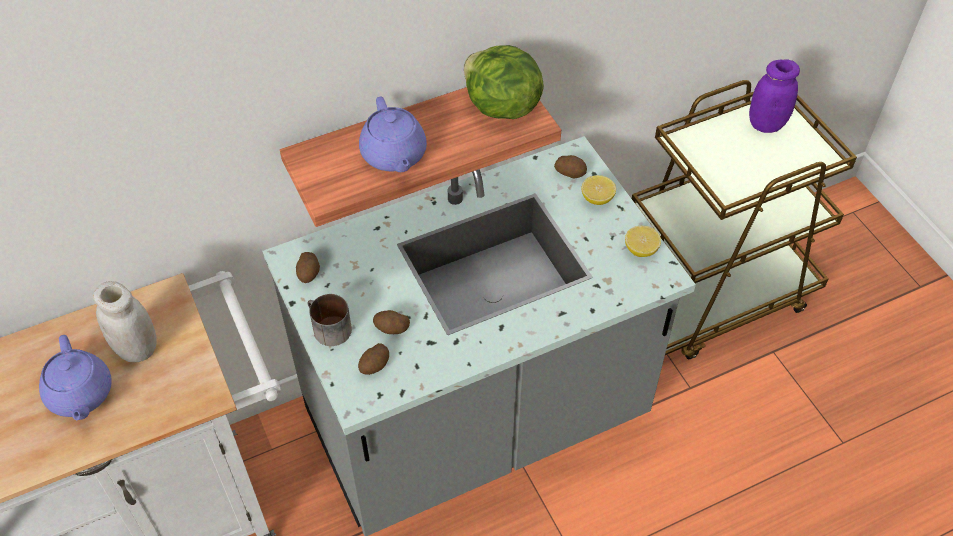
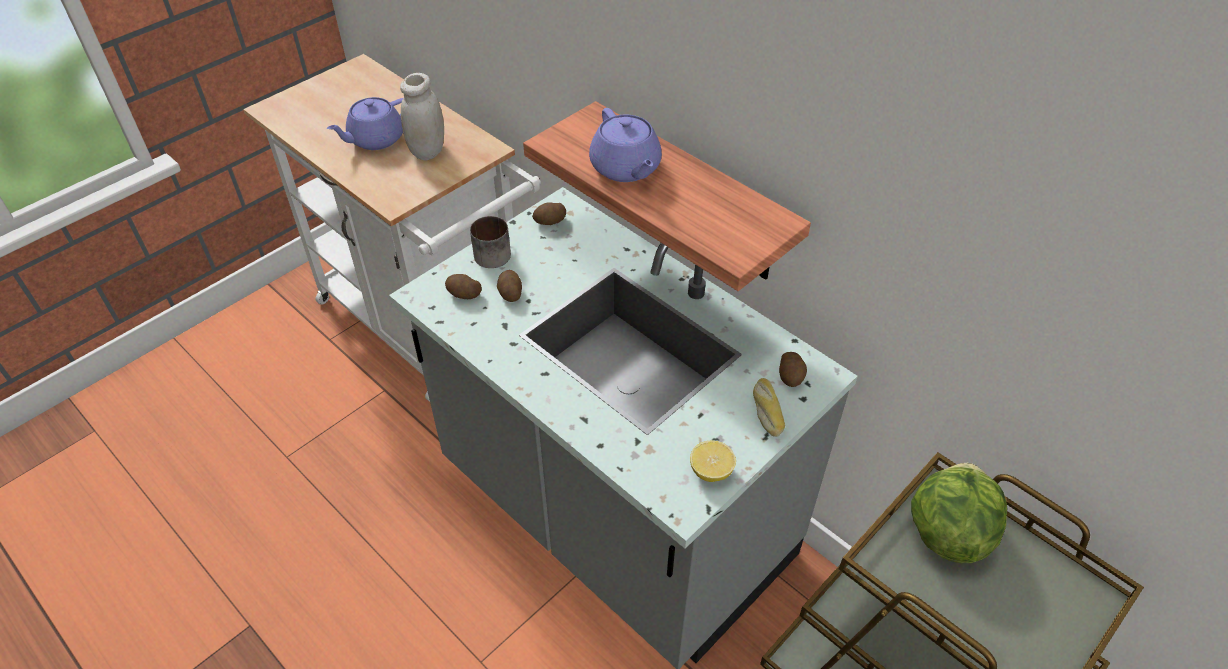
camera: 70 degrees right, 5 degrees down
(394, 155) = (626, 168): purple teapot -> purple teapot turned 75 degrees counterclockwise
(500, 107) = (742, 223): lettuce -> lettuce (947, 532)
(597, 198) = (766, 411): lemon -> bread
(766, 124) = (1049, 589): purple jar -> none

